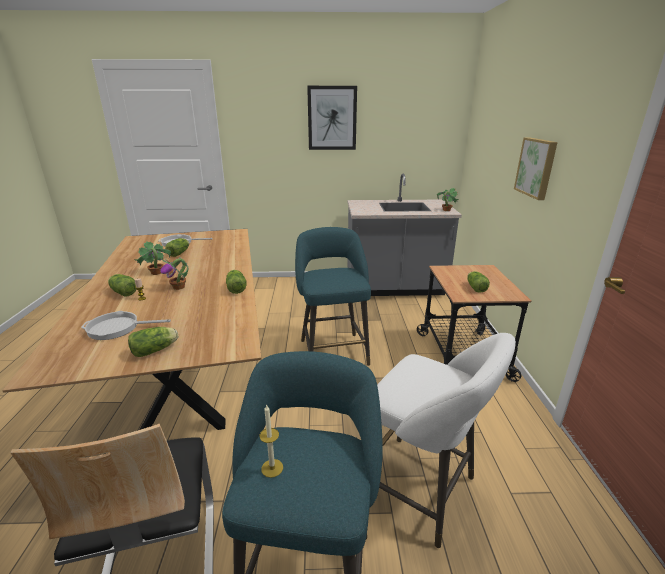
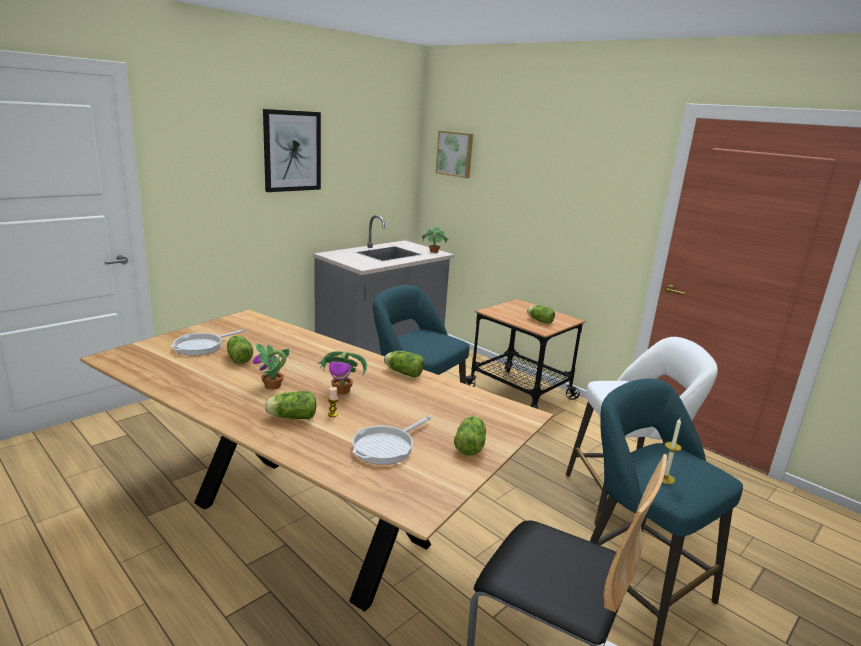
camera: 45 degrees left, 5 degrees down
(536, 167) = (554, 205): picture -> picture (455, 154)

